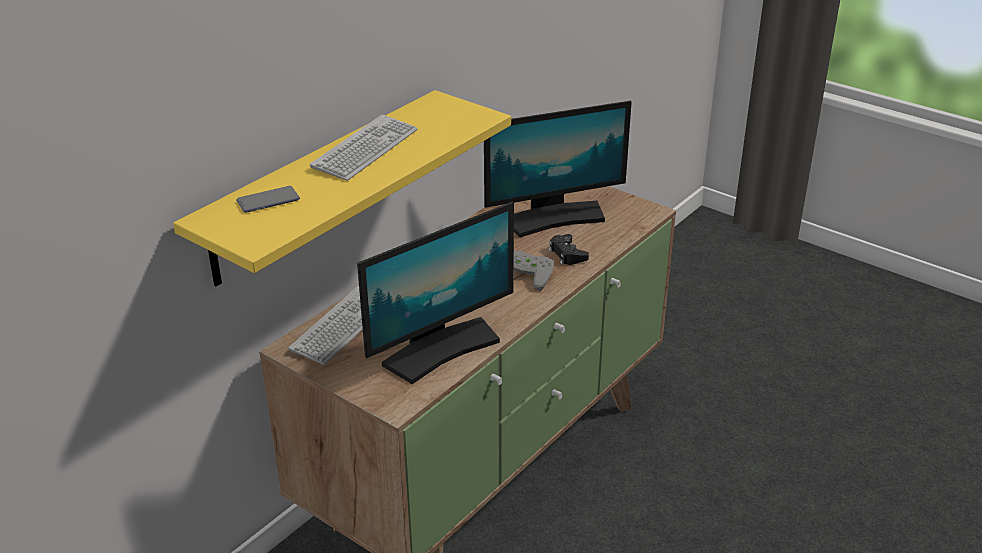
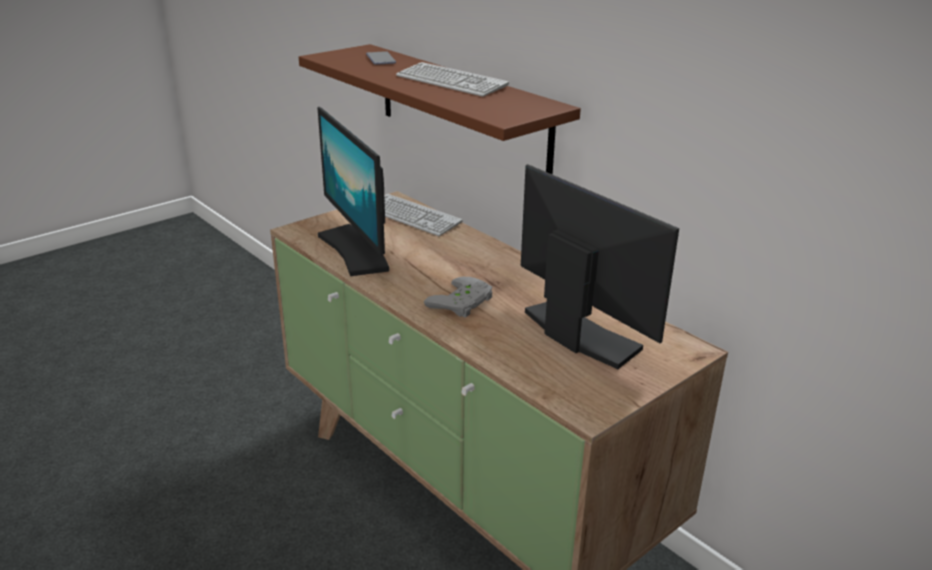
camera: 100 degrees right, 5 degrees down
(321, 186) = (462, 108): yellow shelf -> brown shelf
(554, 218) = (579, 334): monitor -> monitor turned 150 degrees clockwise
(567, 254) = (493, 331): black game controller -> none

